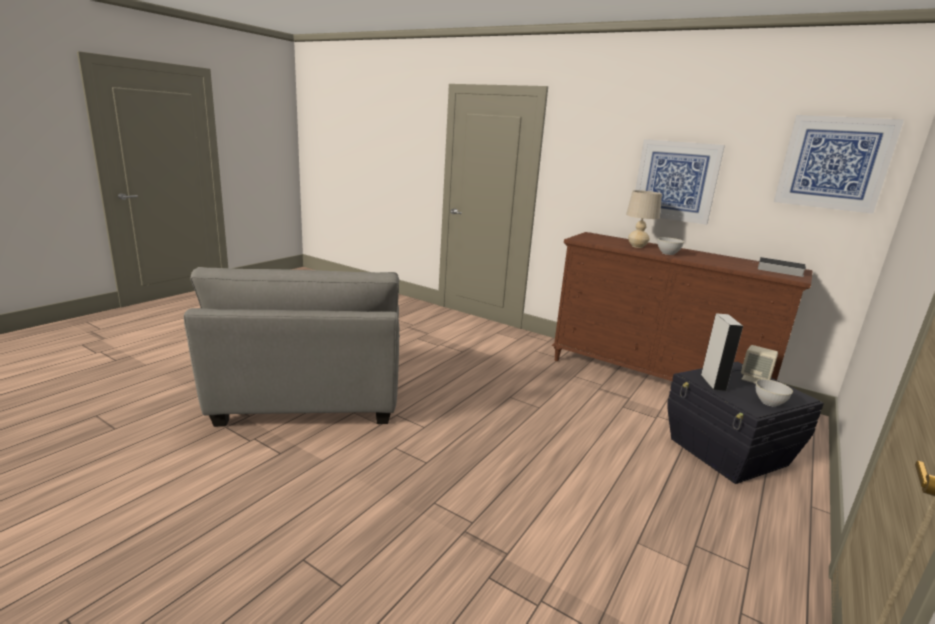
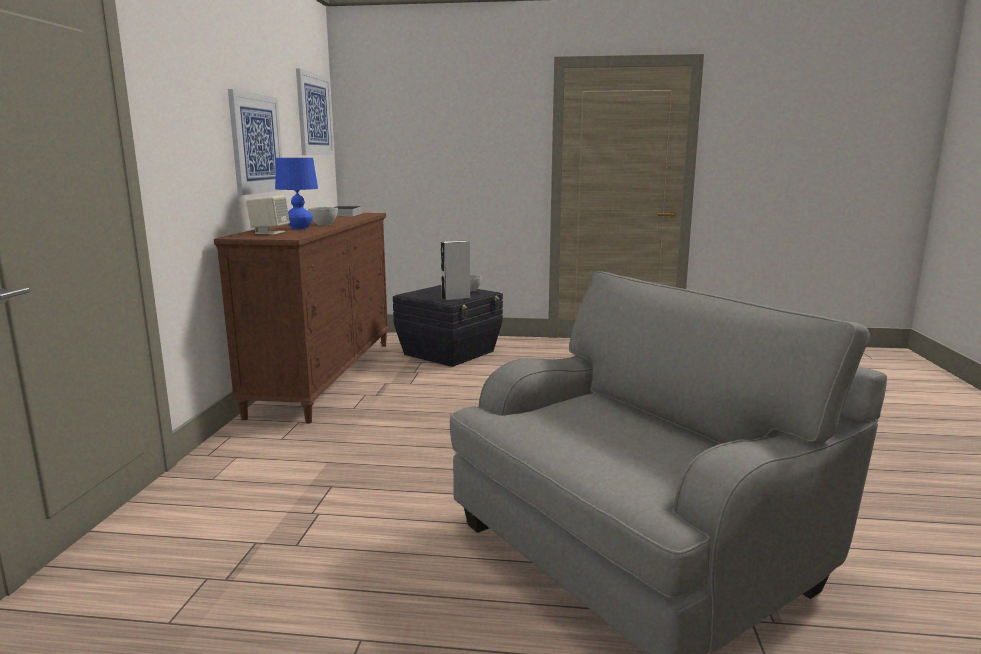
camera: 115 degrees left, 5 degrees down
(637, 246) = (299, 228): beige table lamp -> blue table lamp
(755, 379) = (430, 292): beige speaker -> beige speaker (269, 232)

